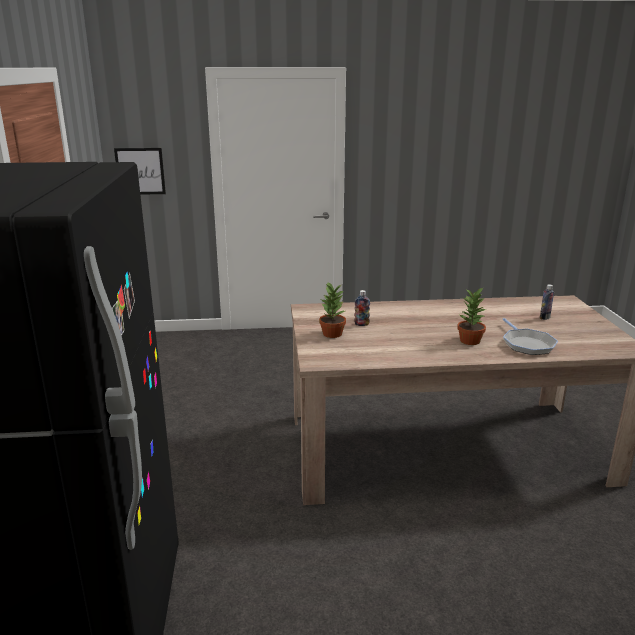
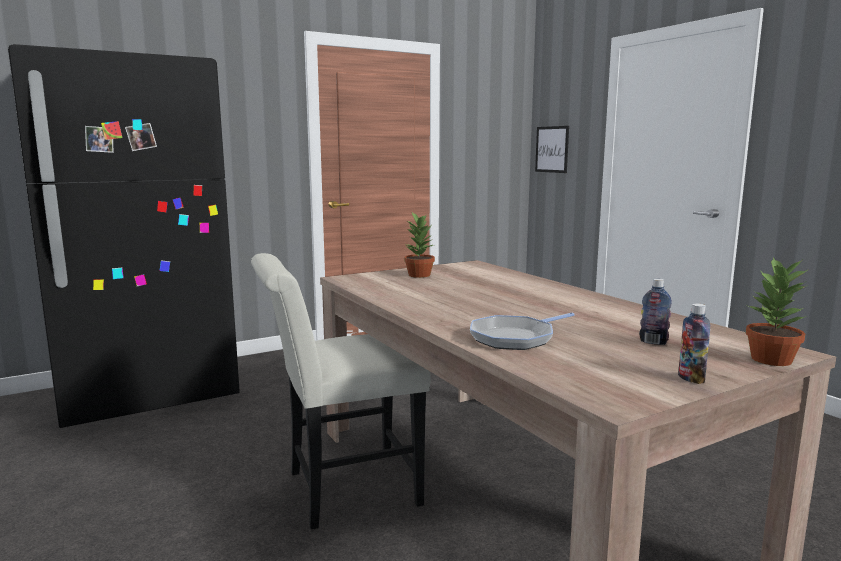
camera: 65 degrees right, 10 degrees down
(361, 324) = (461, 279): bottle -> bottle (691, 378)
(405, 516) = (343, 490): none -> white chair
(470, 341) = (480, 314): potted plant -> potted plant (771, 360)

